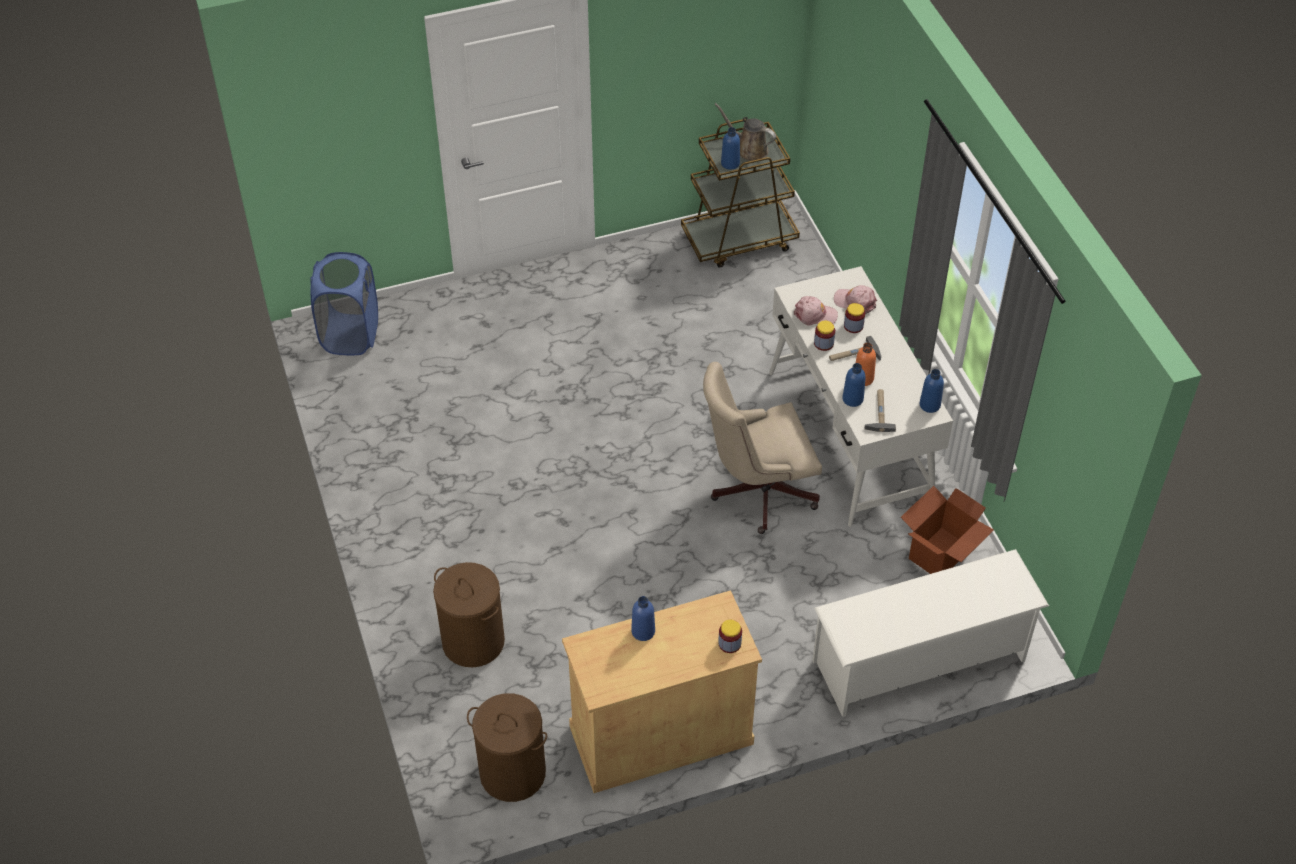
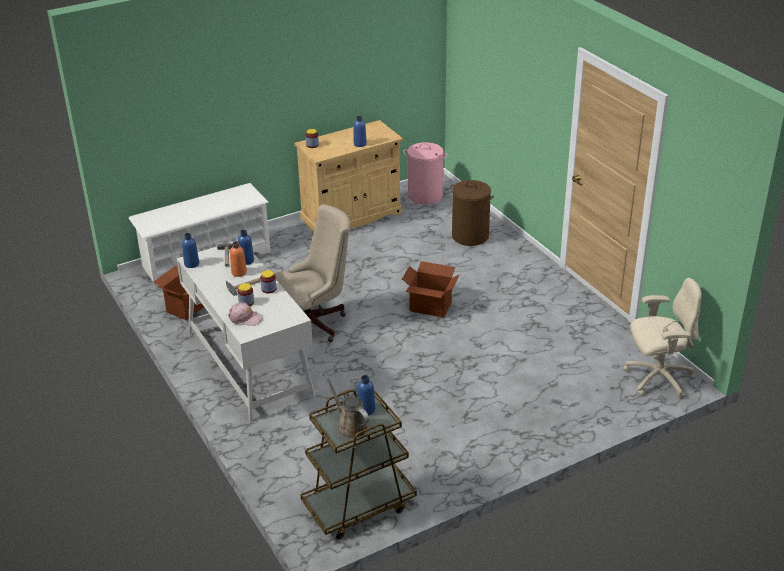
camera: 170 degrees right, 15 degrees down
(350, 335) = (657, 379): blue laundry basket -> beige office chair
(512, 773) = (425, 196): brown laundry basket -> pink laundry basket
(586, 495) = (430, 307): none -> cardboard box
(749, 149) = (351, 426): brown watering can -> brown watering can turned 150 degrees counterclockwise
(815, 315) = (276, 305): pink cap -> none

